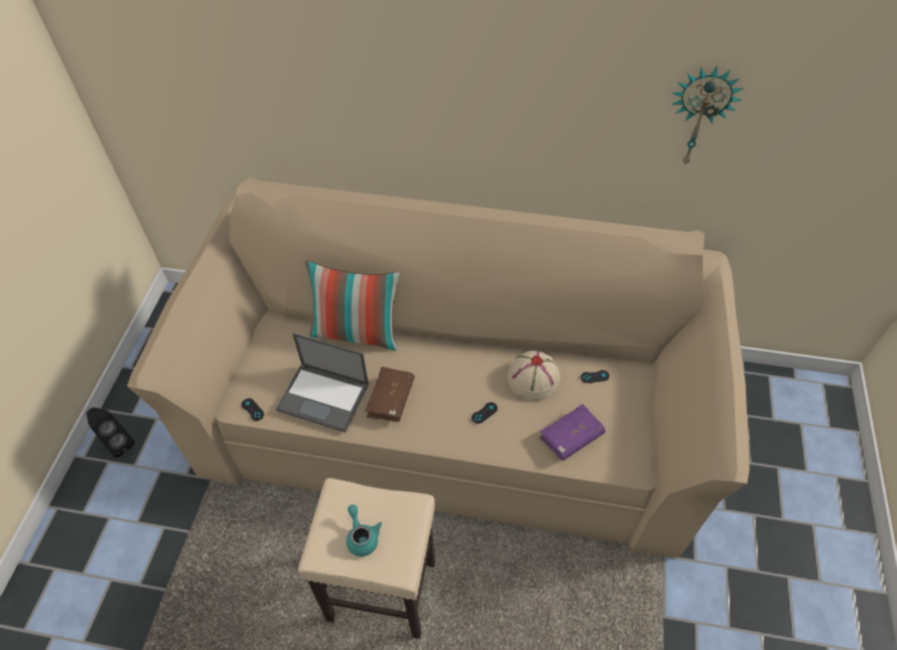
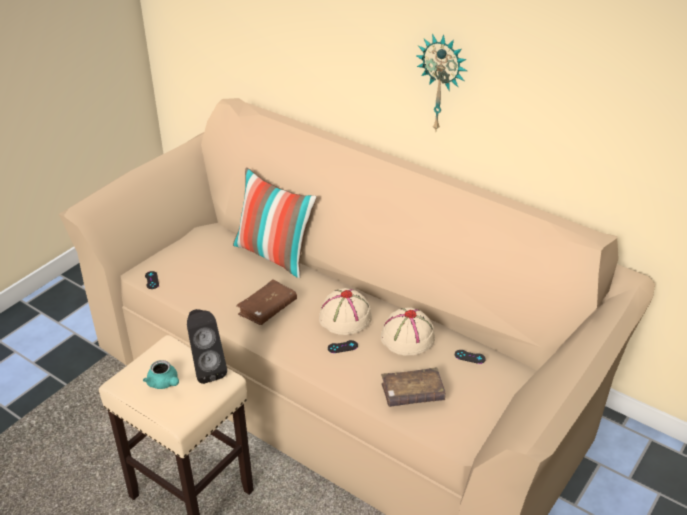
camera: 25 degrees right, 15 degrees down
(117, 443) = (56, 302): black speaker -> black speaker (207, 369)
(324, 397) = (213, 289): laptop -> none
(362, 536) = (164, 383): turquoise teapot -> turquoise teapot turned 135 degrees clockwise
(468, 380) = (345, 318): none -> beige hat
(571, 437) = (412, 394): purple book -> brown book
(699, 116) = (623, 107): wall clock -> wall clock (441, 83)

